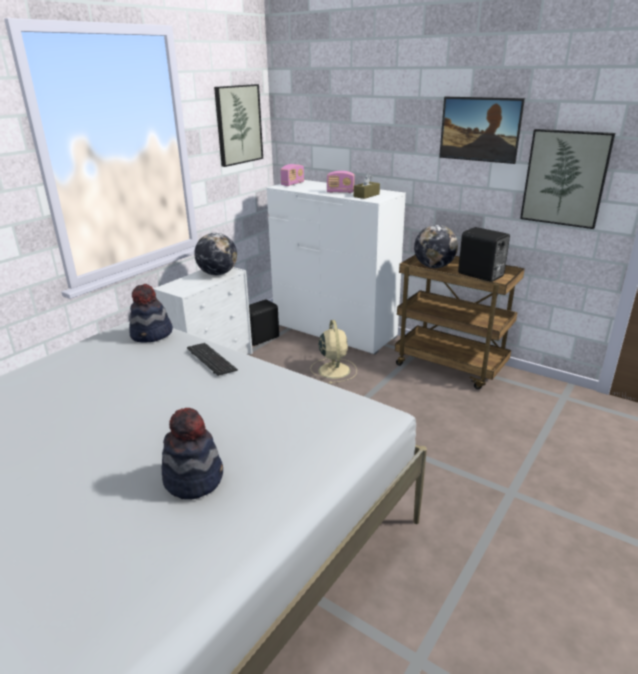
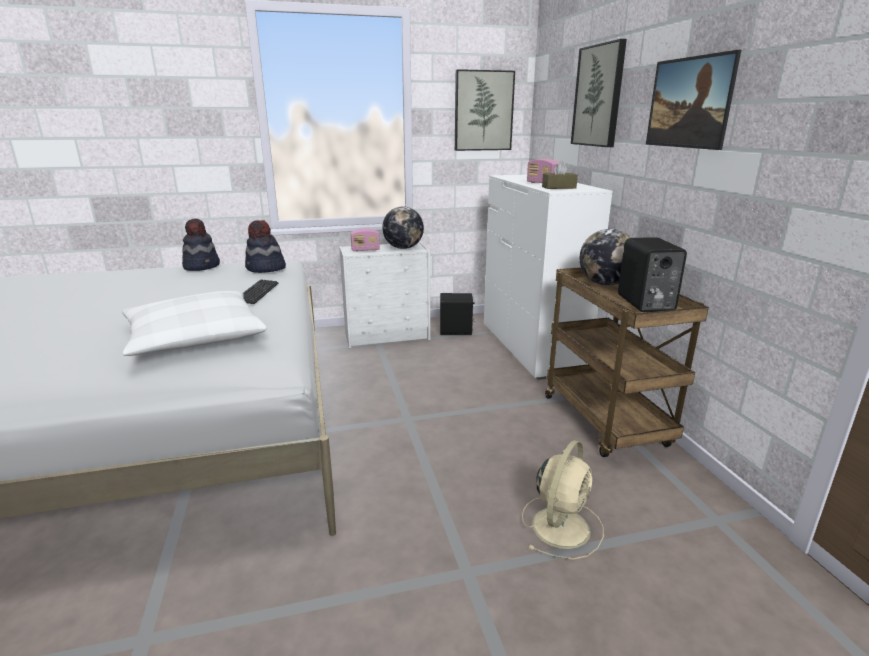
camera: 40 degrees right, 5 degrees down
(194, 478) = (76, 349): hat -> hat (202, 266)
(267, 418) = (195, 337): none -> white pillow
(292, 184) = (519, 175): radio -> radio (365, 250)
(334, 369) = (477, 377): beige fan -> beige fan (561, 525)
(565, 178) = (779, 171): picture -> picture (598, 96)

